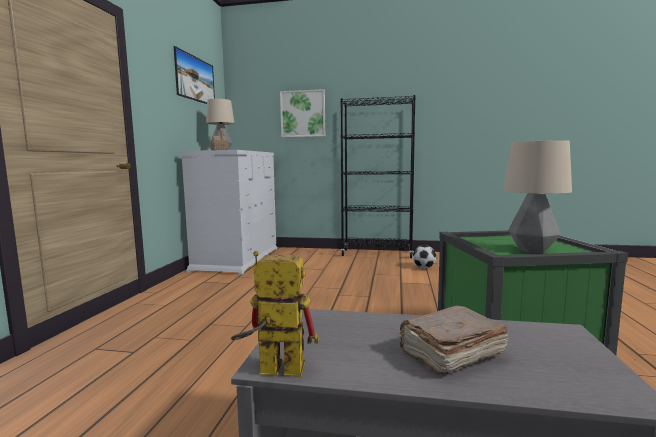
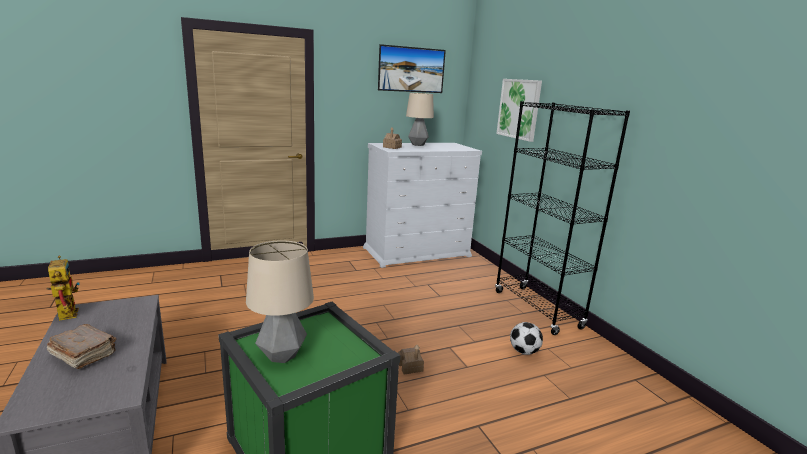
camera: 55 degrees right, 10 degrees up
(417, 298) = (410, 367): none -> toy house

